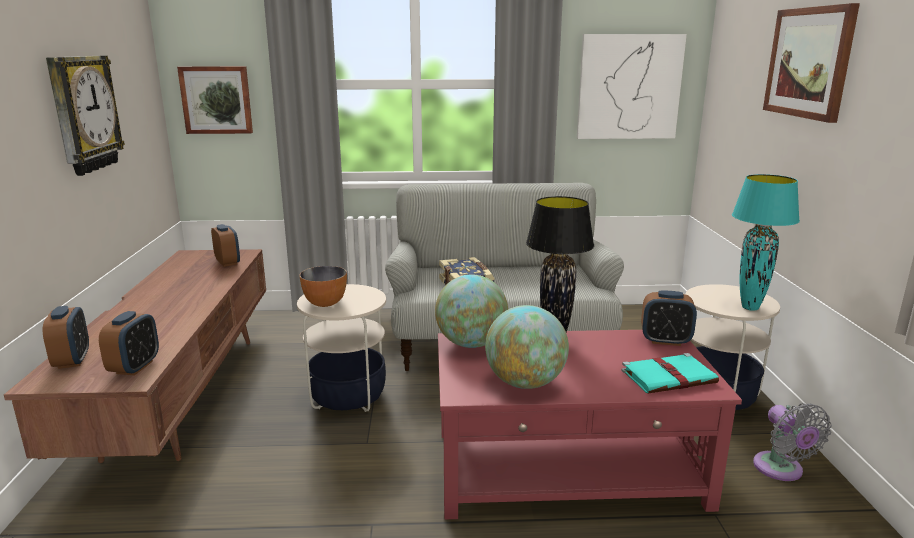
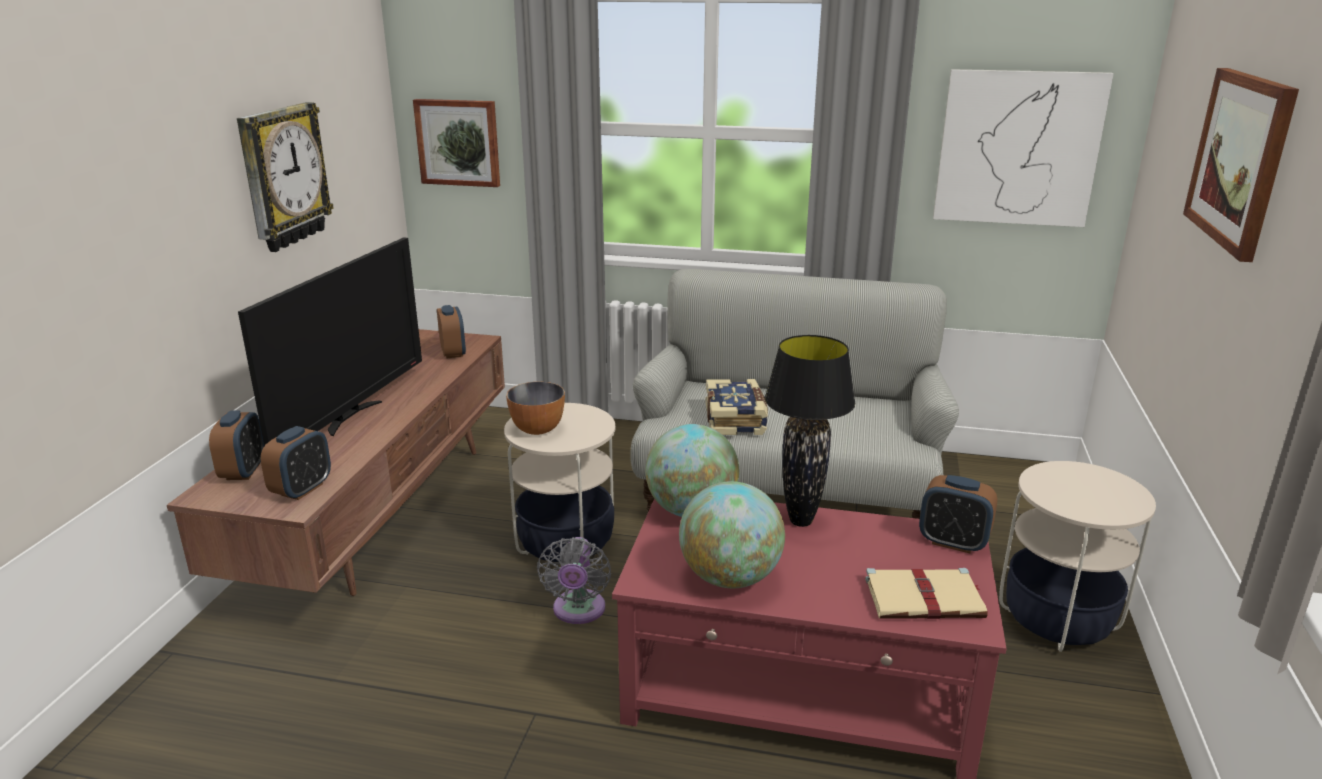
camera: 15 degrees right, 5 degrees up
(157, 312) = (351, 417): none -> television
(670, 377) = (925, 598): turquoise book -> beige book
(750, 308) = (1106, 508): turquoise table lamp -> none
(781, 470) = (1097, 743): grey fan -> grey fan (578, 611)

